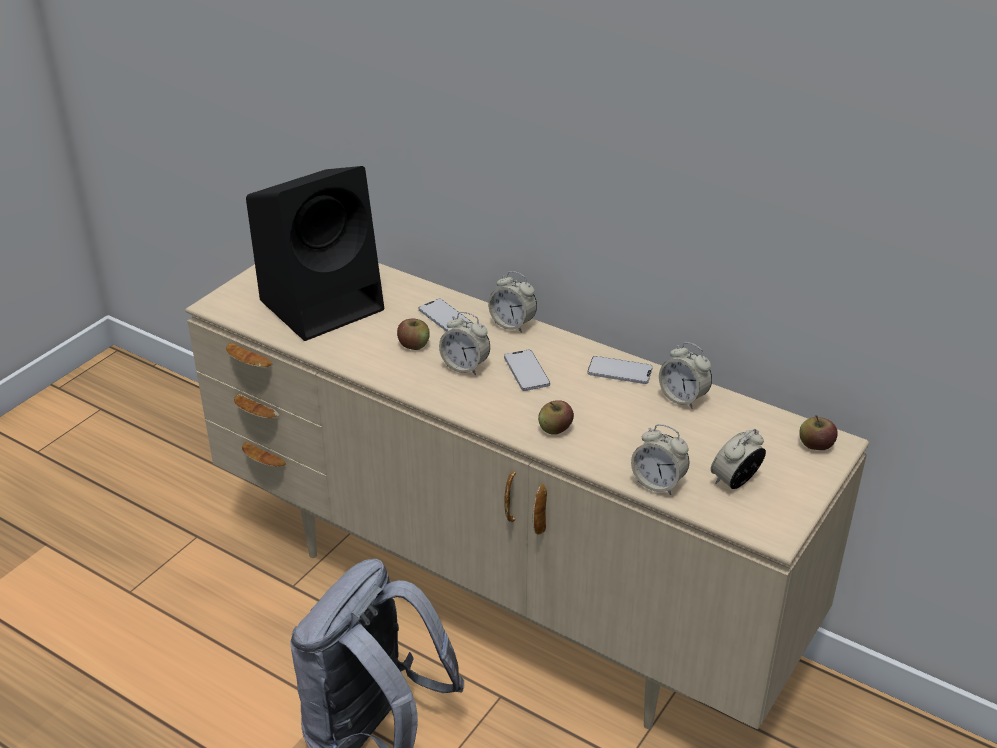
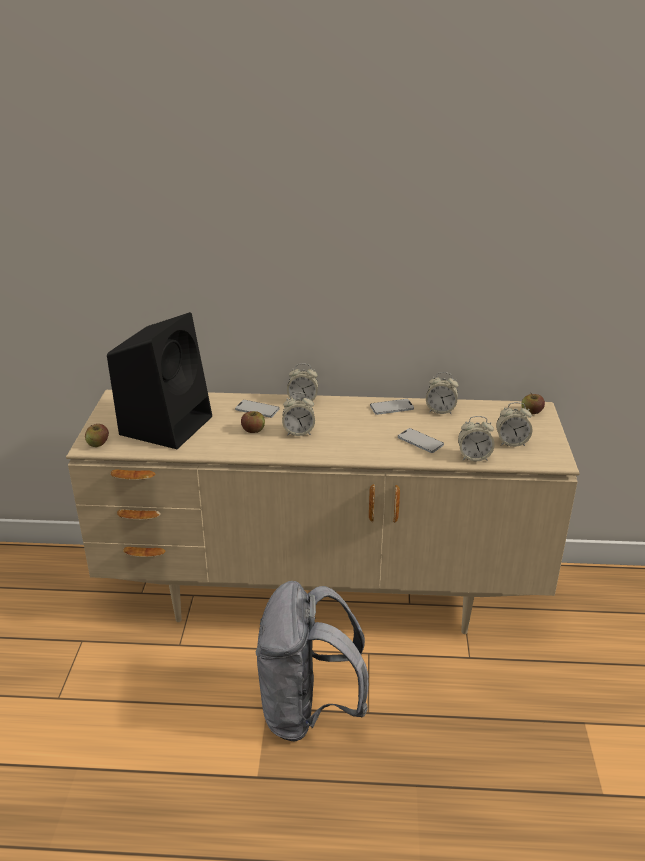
camera: 30 degrees left, 5 degrees down
(526, 371) = (338, 423): phone -> phone (420, 441)
(555, 429) = (388, 448): apple -> apple (98, 444)
(735, 481) = (511, 442): alarm clock -> alarm clock turned 105 degrees counterclockwise

